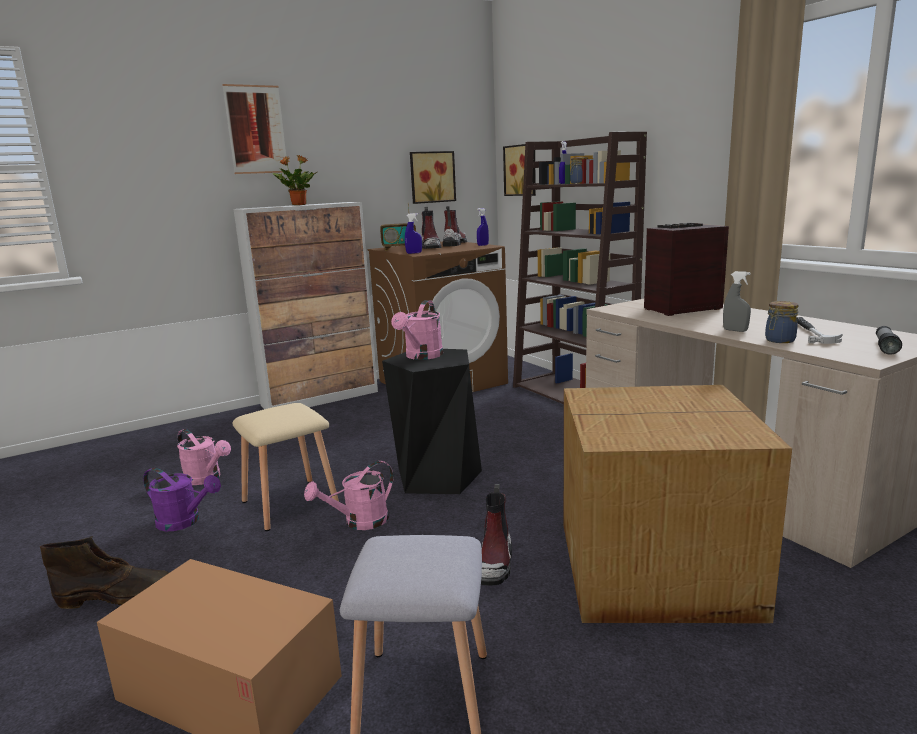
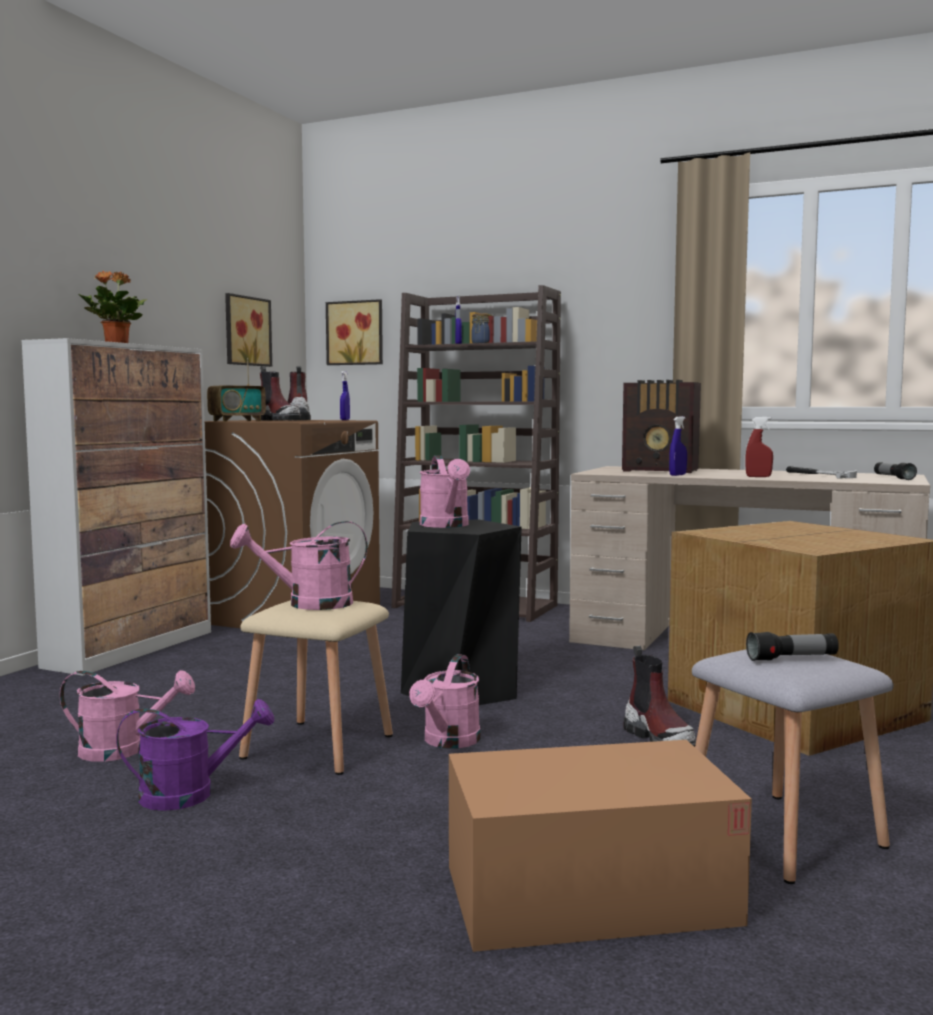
camera: 35 degrees left, 10 degrees down
(117, 596) = (253, 879): brown boot -> none
(256, 130) = (52, 226): picture -> none
(274, 413) = (308, 604): none -> pink watering can
(410, 562) = (792, 659): none -> flashlight
(414, 253) = (286, 421): blue spray bottle -> blue spray bottle (677, 475)
(680, 309) = (661, 471): radio -> radio turned 105 degrees counterclockwise
(735, 330) = (758, 477): grey spray bottle -> red spray bottle
(779, 340) = (812, 479): jar -> none

